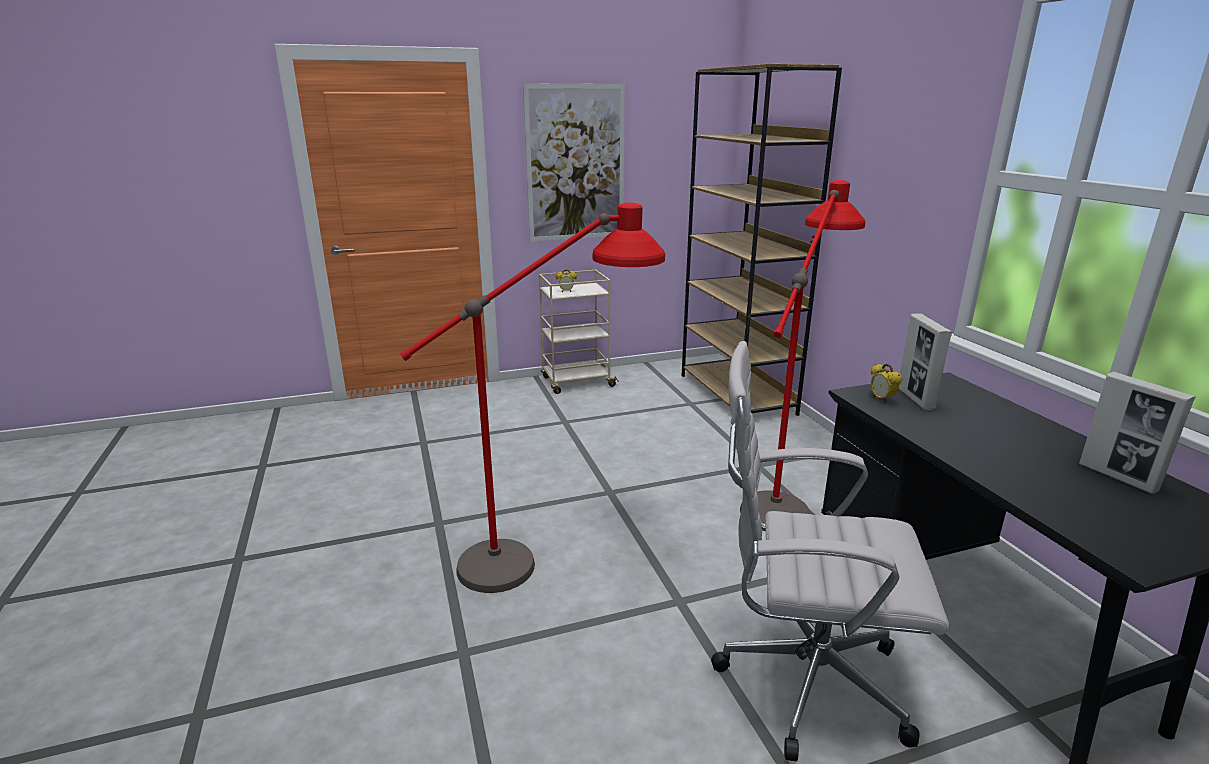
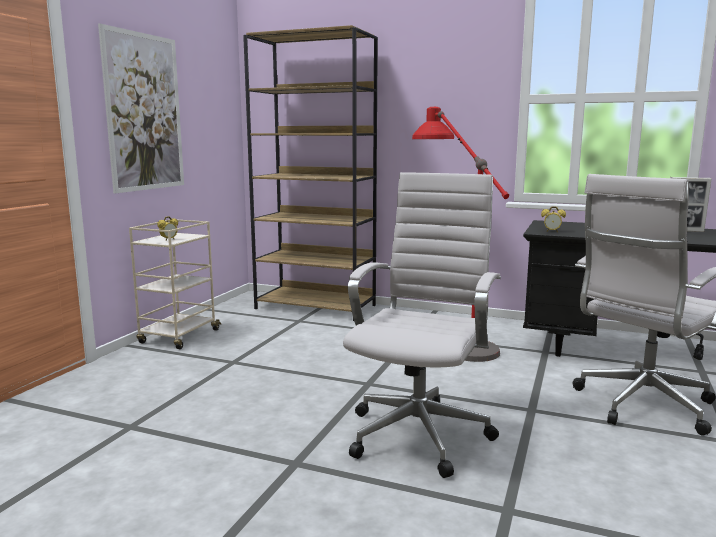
camera: 50 degrees left, 10 degrees down
(549, 556) = (420, 432): red floor lamp -> white office chair
(915, 398) = (559, 228): picture frame -> none

